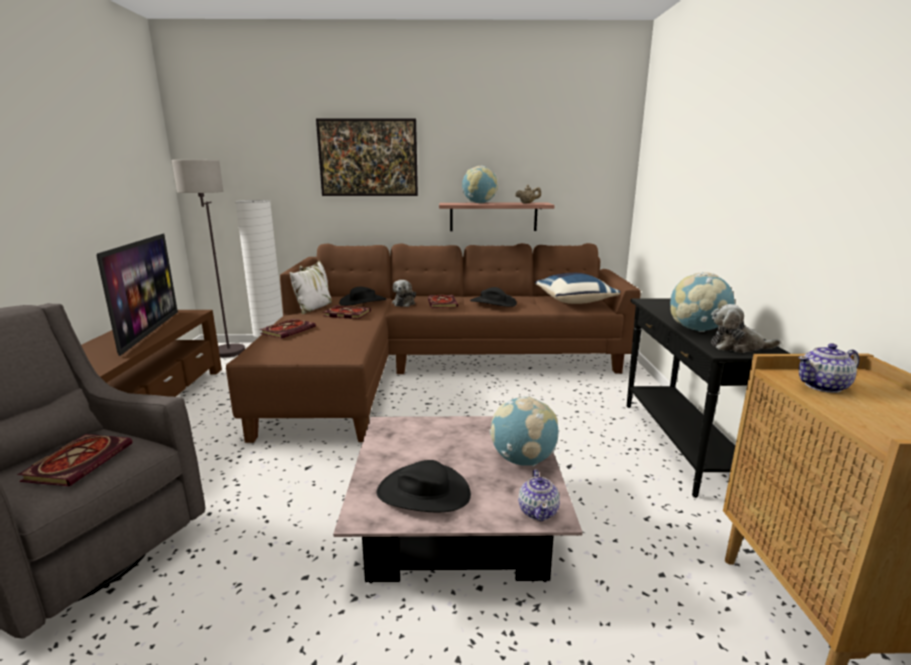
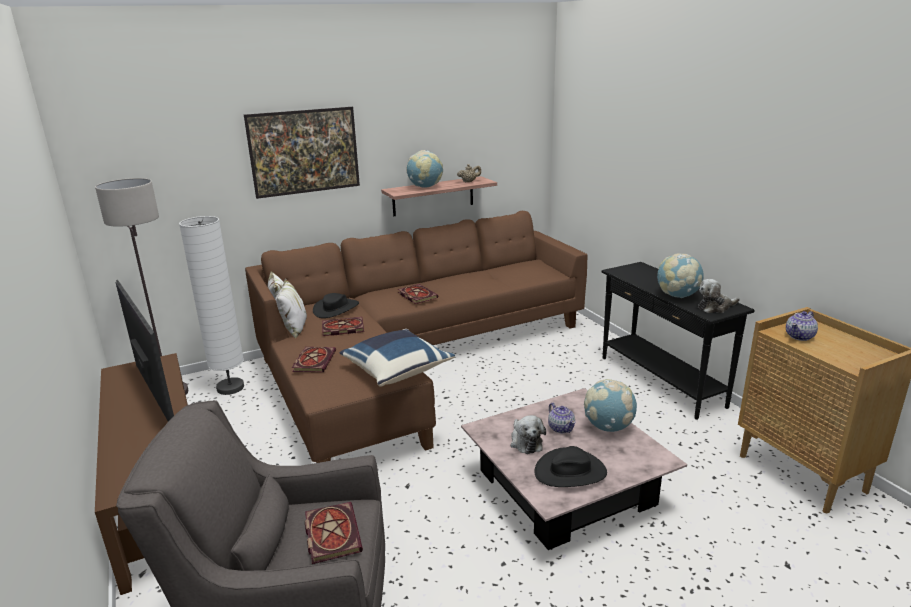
camera: 25 degrees left, 5 degrees up
(404, 303) = (380, 302): plush toy -> plush toy (525, 442)
(493, 302) = (462, 286): black hat -> none
(538, 511) = (652, 459): teapot -> teapot (561, 428)
(574, 301) = (527, 270): blue pillow -> blue pillow (396, 371)

